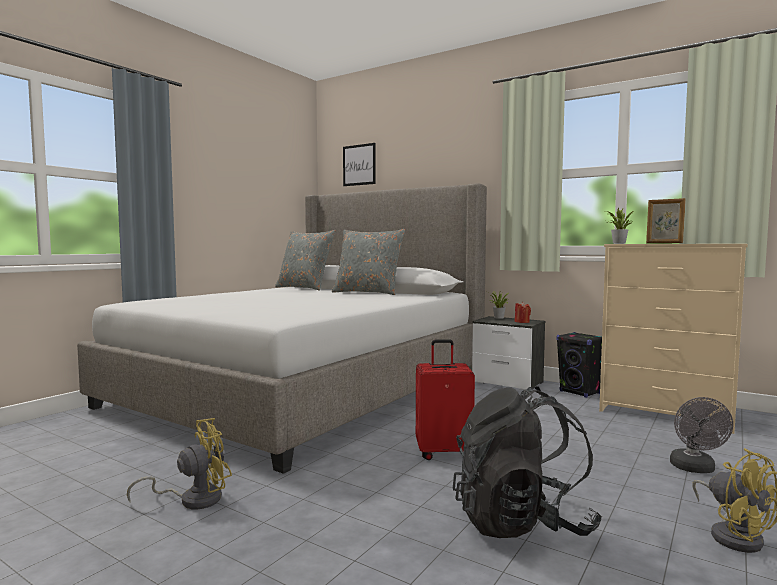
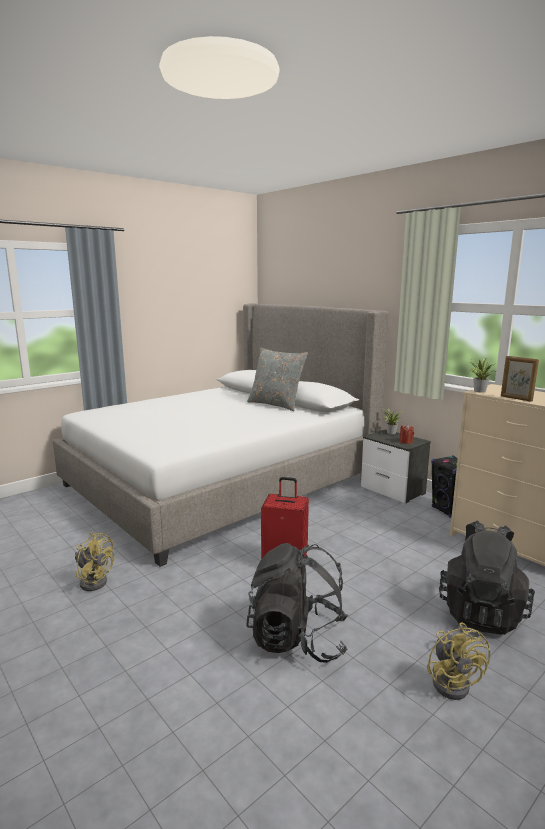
camera: 15 degrees right, 10 degrees up
(193, 499) = (93, 580): yellow fan -> yellow fan turned 45 degrees clockwise
(305, 288) = (233, 391): grey pillow -> none
(359, 165) = (289, 277): picture -> none
(695, 469) = (481, 612): grey fan -> black backpack

